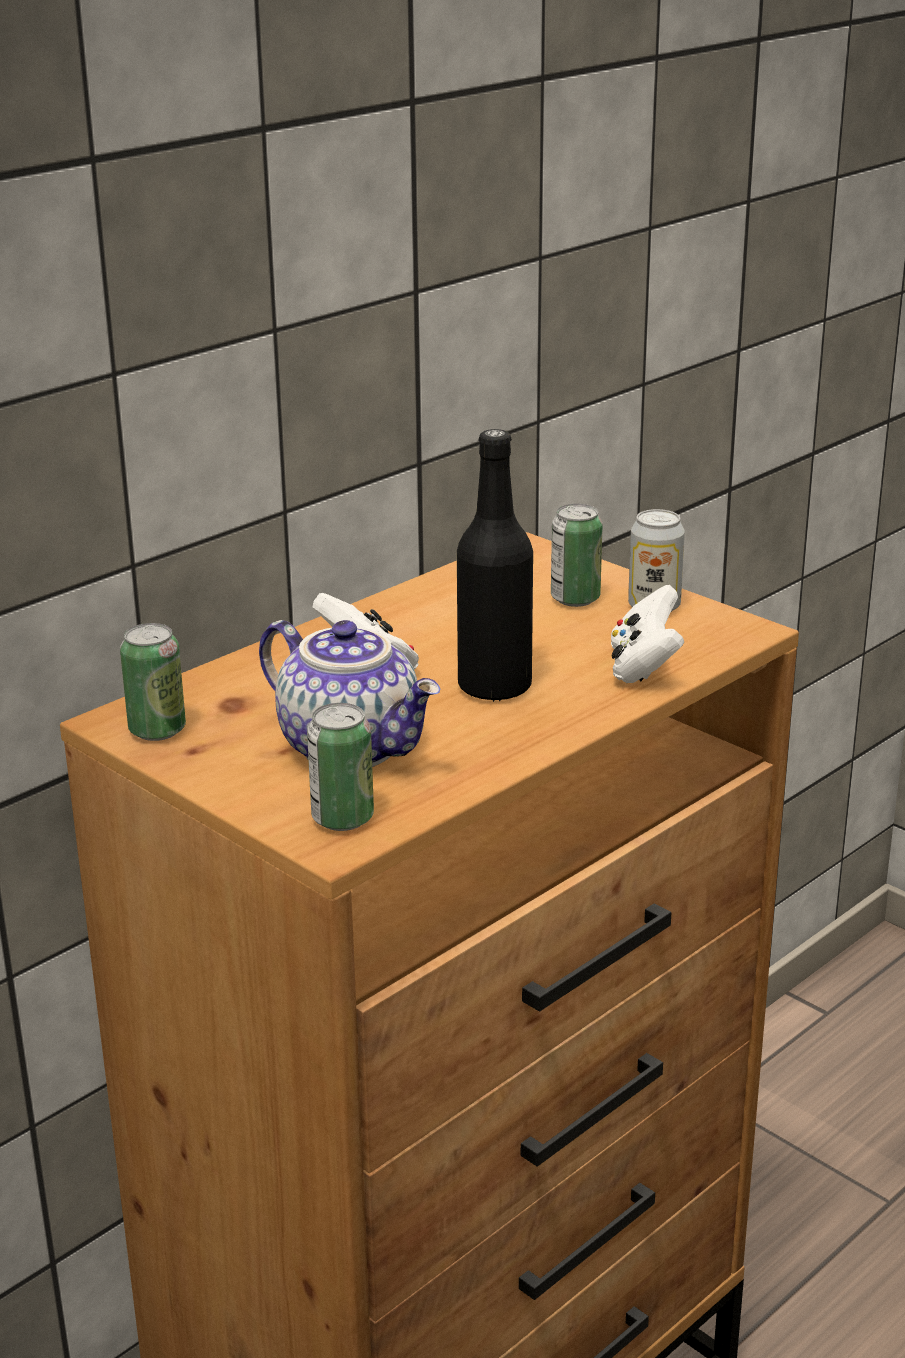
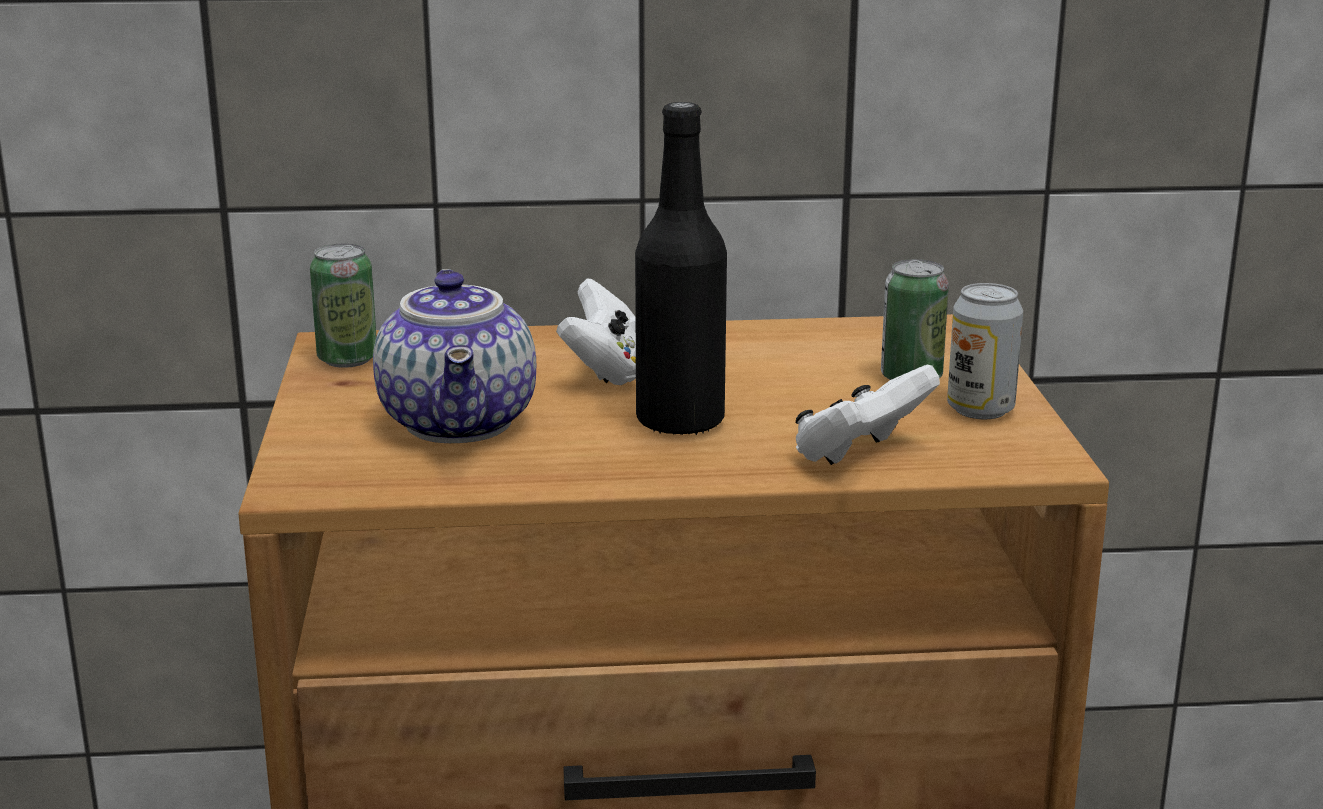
camera: 40 degrees right, 5 degrees down
(342, 818) = (341, 471): can -> none

